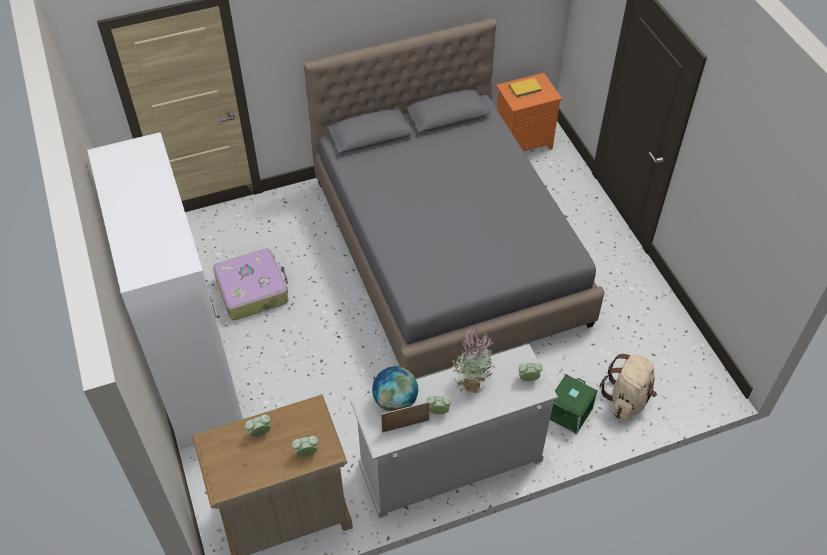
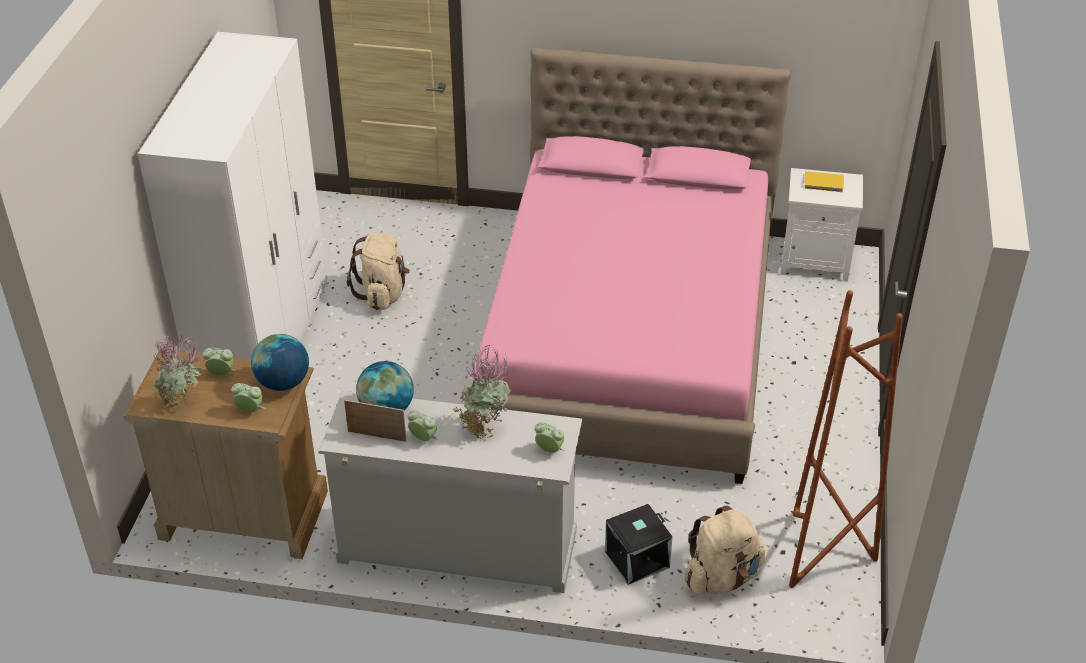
camera: 30 degrees right, 10 degrees down
(253, 290) = (383, 294): suitcase -> beige backpack
(253, 474) = (183, 406): none -> potted plant
(312, 418) = (283, 383): none -> globe
(447, 250) = (630, 337): grey bed -> pink bed
(523, 142) = (815, 261): orange nightstand -> white nightstand
(569, 414) = (637, 560): green storage box -> black storage box
(671, 353) = (820, 554): none -> brown clothes rack

